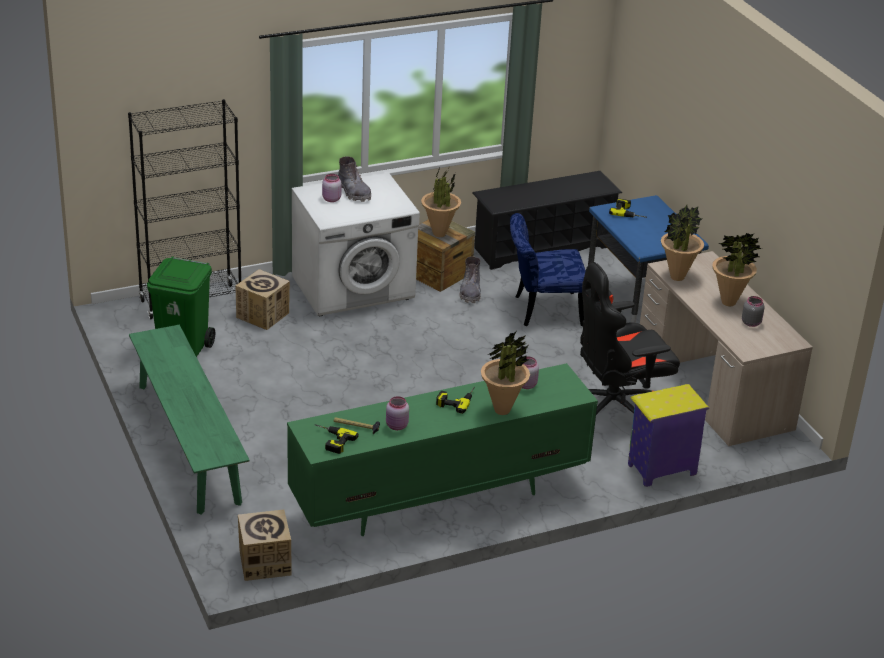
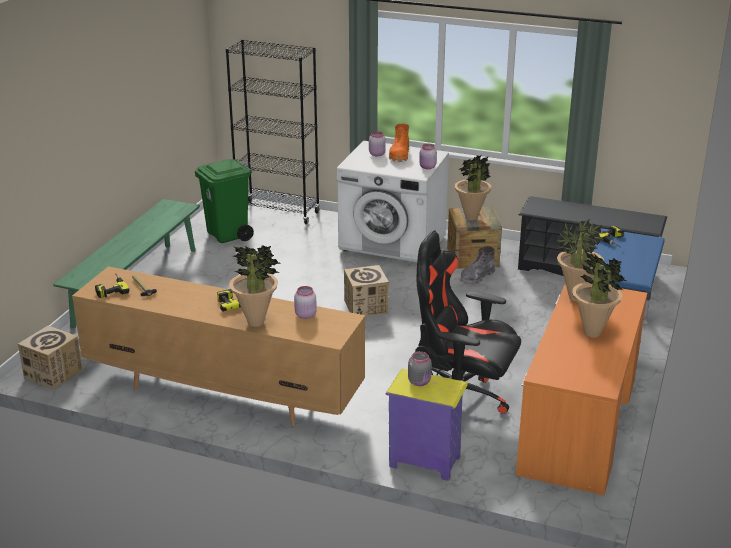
camera: 45 degrees right, 5 degrees down
(263, 315) = (308, 236): cardboard box -> cardboard box (366, 307)
(353, 192) = (399, 155): grey boot -> orange boot
(397, 426) = (166, 299): pink jar -> pink jar (427, 167)
(439, 501) = (221, 395): green cabinet -> brown cabinet
(541, 310) = (514, 310): blue chair -> none
(713, 386) = (578, 424): beige desk -> orange desk
(751, 322) = (587, 356): grey jar -> grey jar (420, 382)

